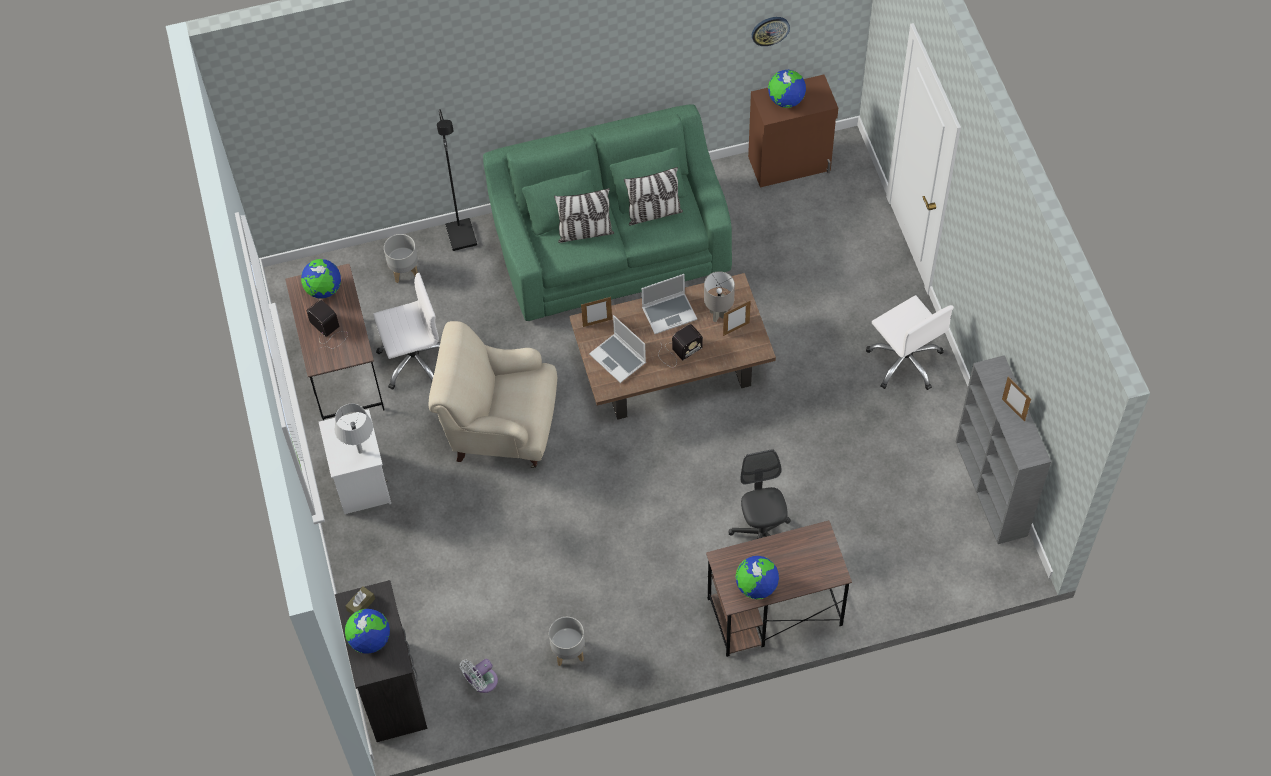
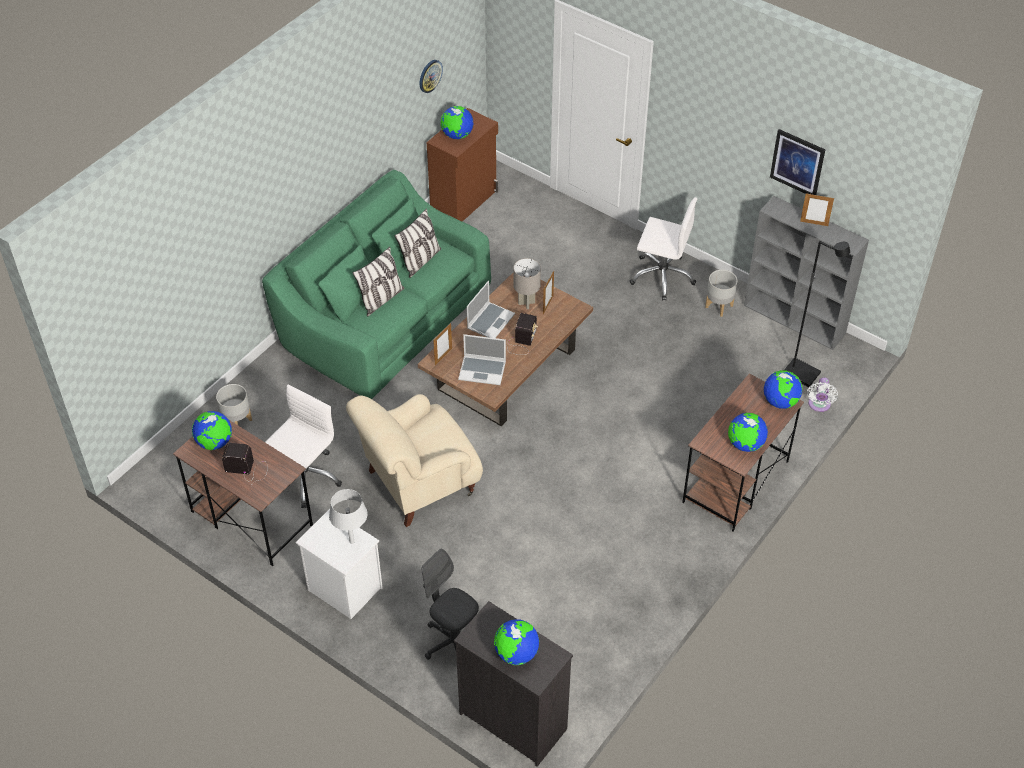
camera: 40 degrees left, 10 degrees down
(361, 604) = (483, 633): brown tissue box -> none
(462, 236) = (262, 373): black floor lamp -> black floor lamp (802, 373)
(481, 682) = (576, 667): white fan -> white fan (819, 405)
(568, 651) = (619, 602): grey planter -> grey planter (718, 306)
(761, 534) = (676, 438): grey office chair -> grey office chair (453, 643)
(829, 567) = (780, 402): none -> globe
(1023, 339) = (797, 163): none -> picture

